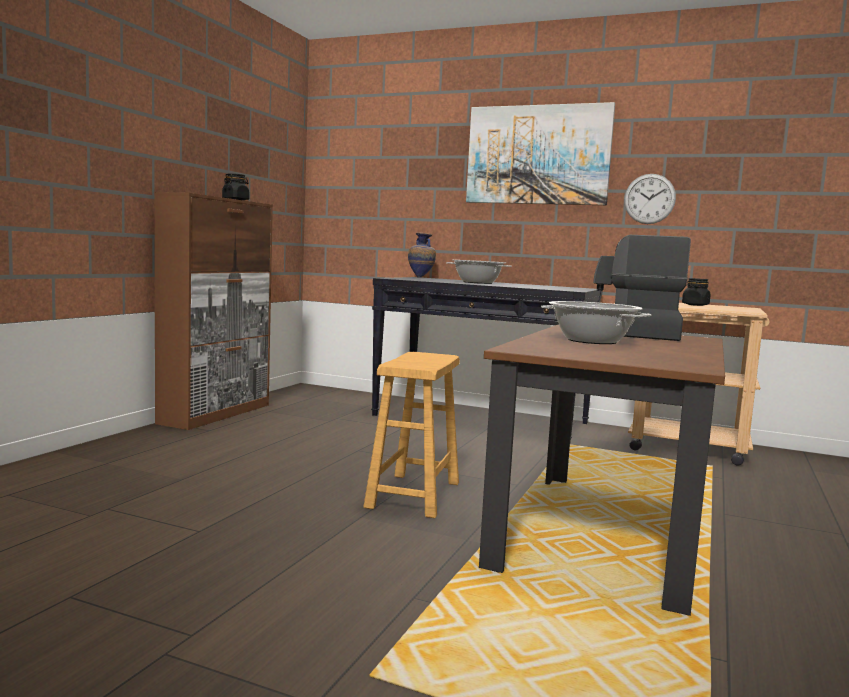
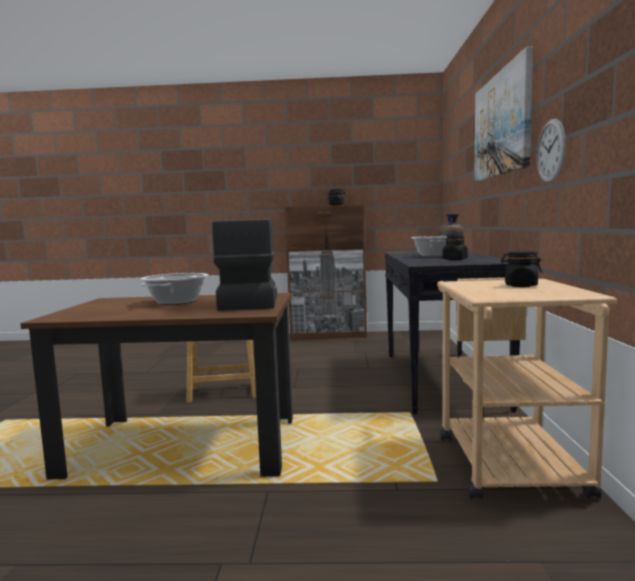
camera: 70 degrees right, 0 degrees up
(537, 286) = (455, 259): none -> black jar

